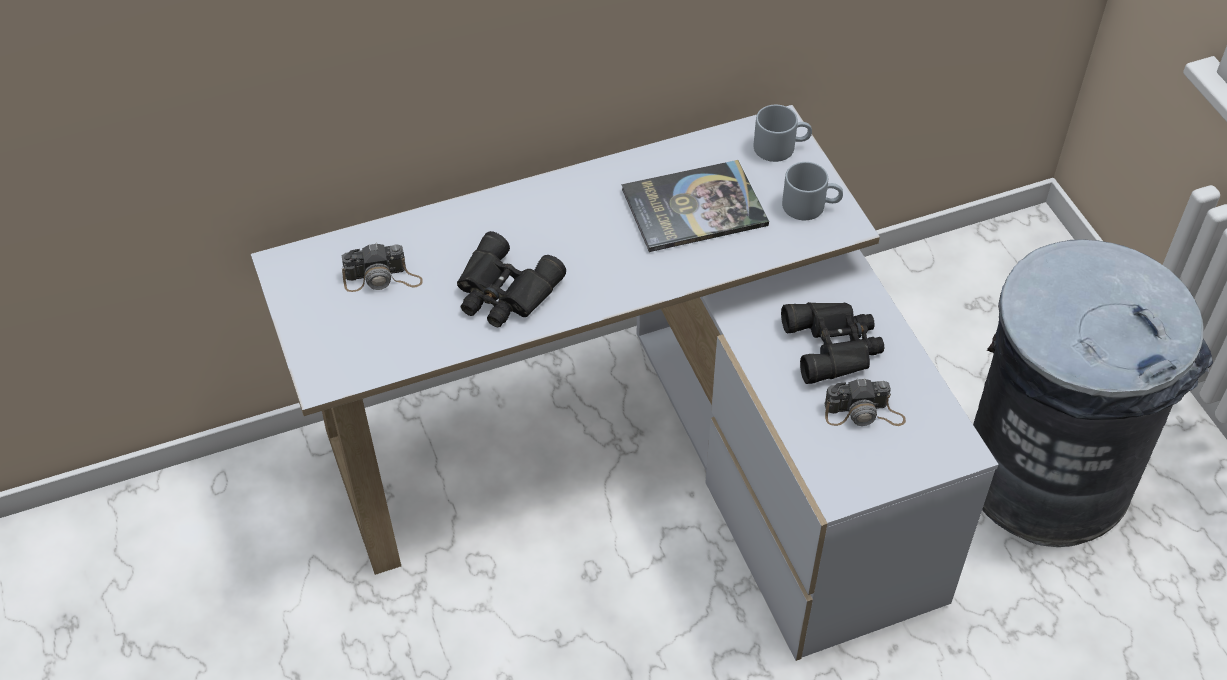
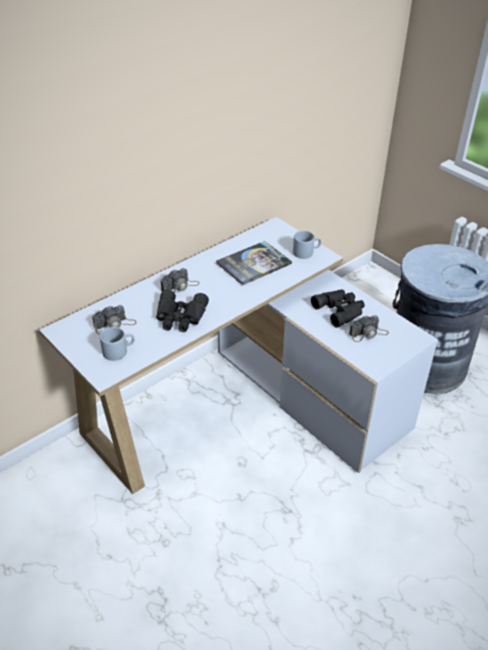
camera: 20 degrees left, 10 degrees down
(532, 226) = (180, 287): none -> camera
(781, 146) = (280, 232): grey mug -> grey mug (119, 351)

